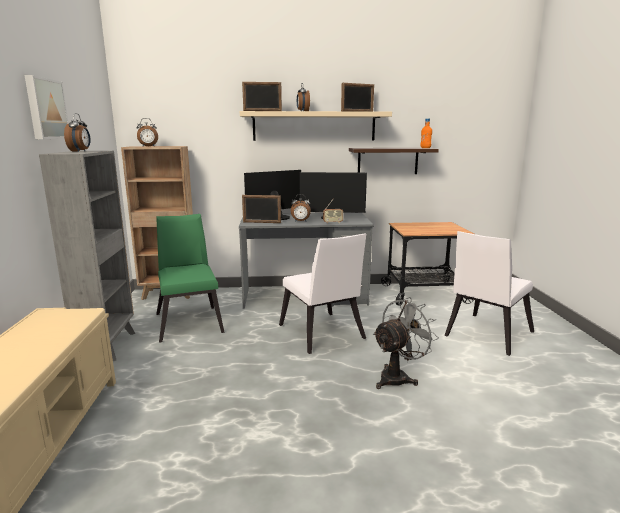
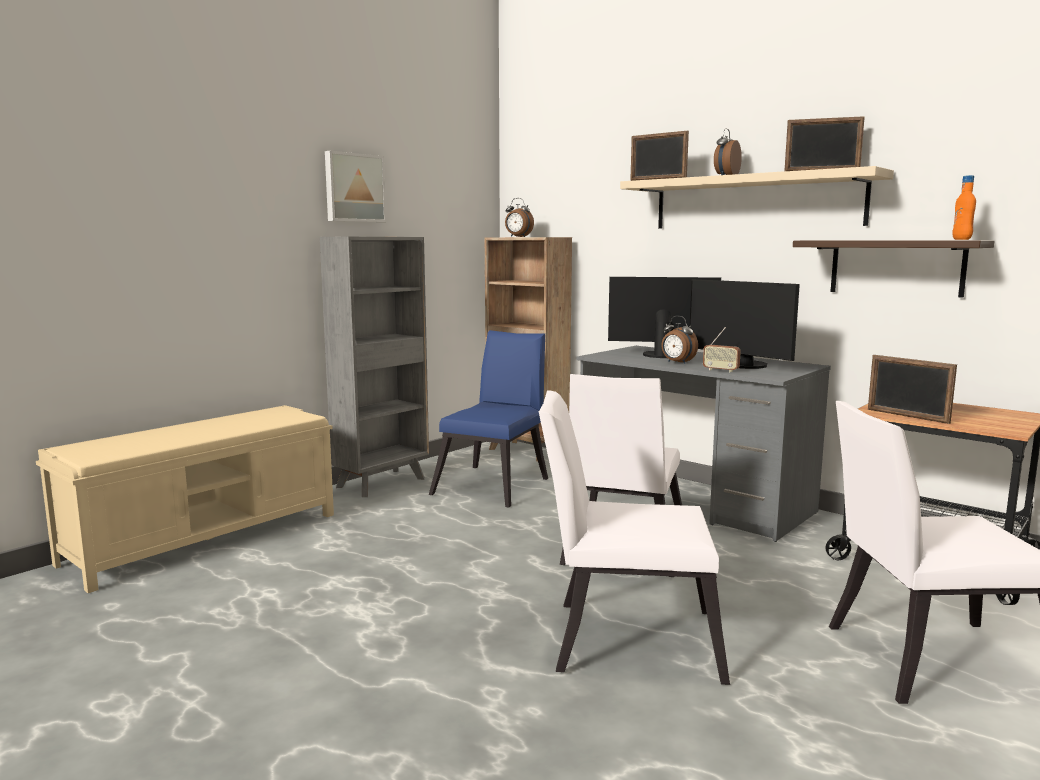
camera: 45 degrees right, 5 degrees down
(80, 151) = (376, 236): alarm clock -> none
(189, 321) = (496, 484): green chair -> blue chair
(262, 222) = (619, 356): picture frame -> picture frame (907, 416)
(398, 377) = (624, 638): grey fan -> white chair

